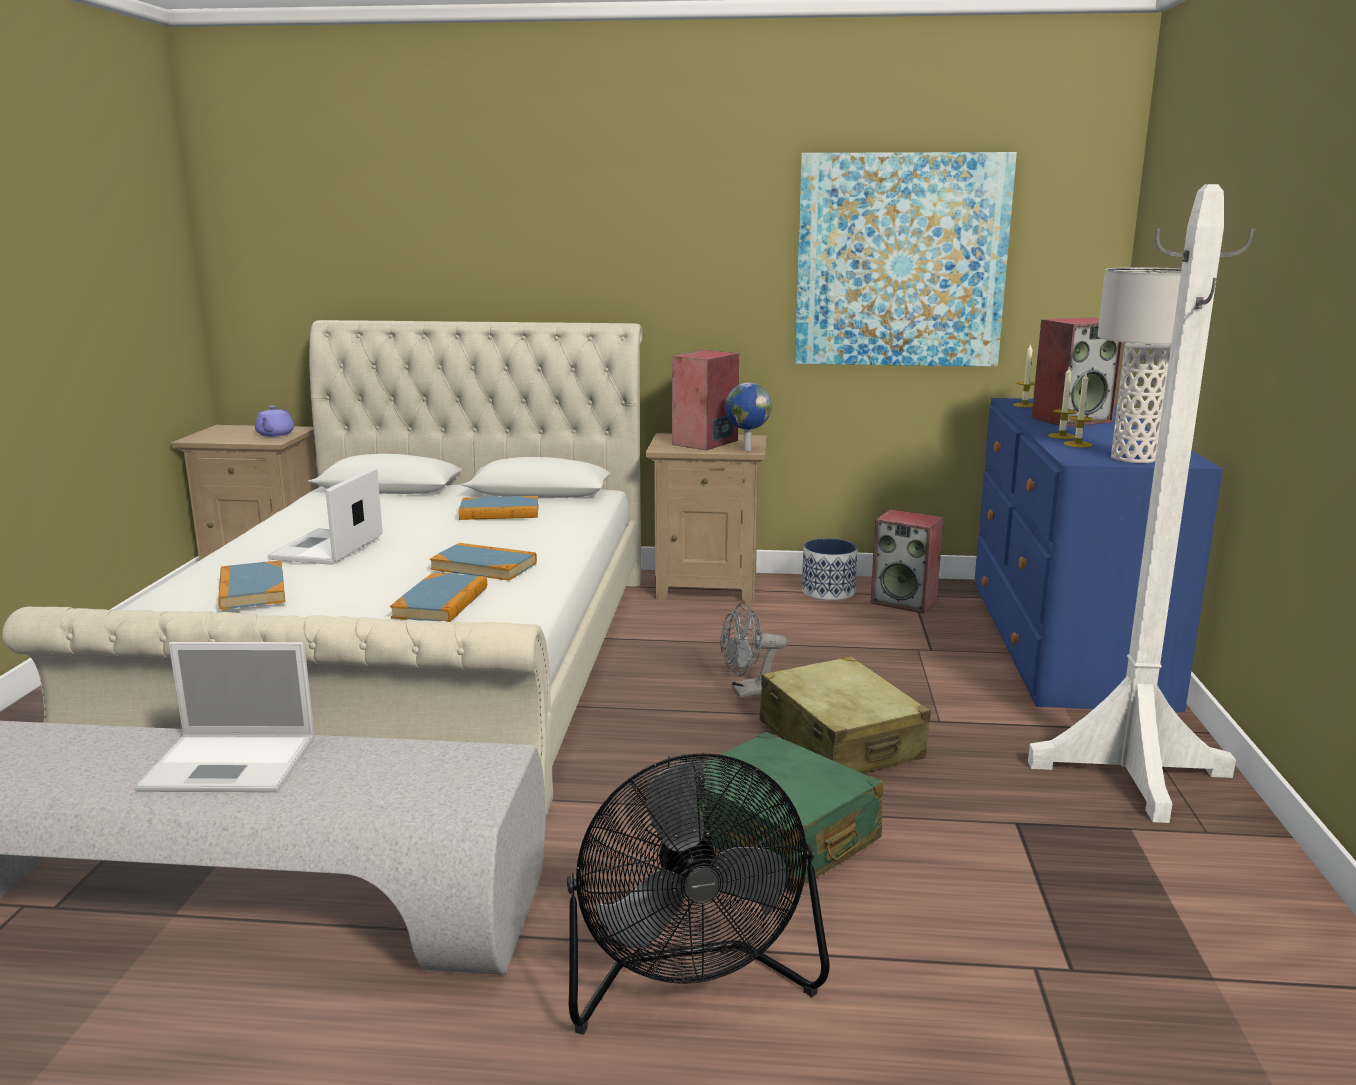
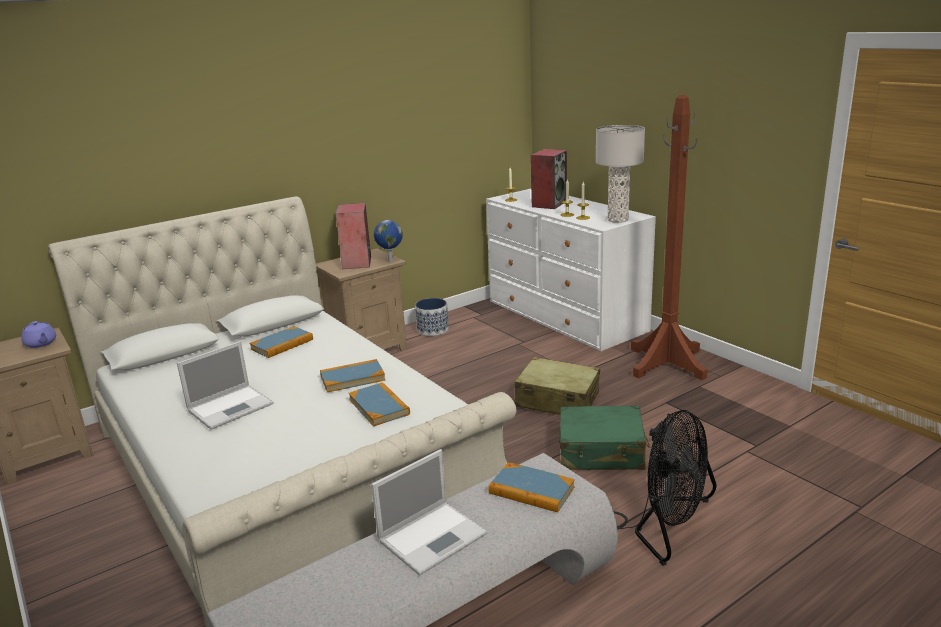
camera: 40 degrees left, 5 degrees up
(252, 589) = (253, 448): book -> book (531, 490)
(326, 549) = (232, 406): laptop -> laptop turned 105 degrees counterclockwise
(748, 691) = (483, 396): grey fan -> none
(900, 261) = (431, 130): picture -> none
(905, 601) = (475, 322): speaker -> none
(1064, 639) = (565, 315): blue dresser -> white dresser
(1129, 769) = (667, 363): white clothes rack -> brown clothes rack

